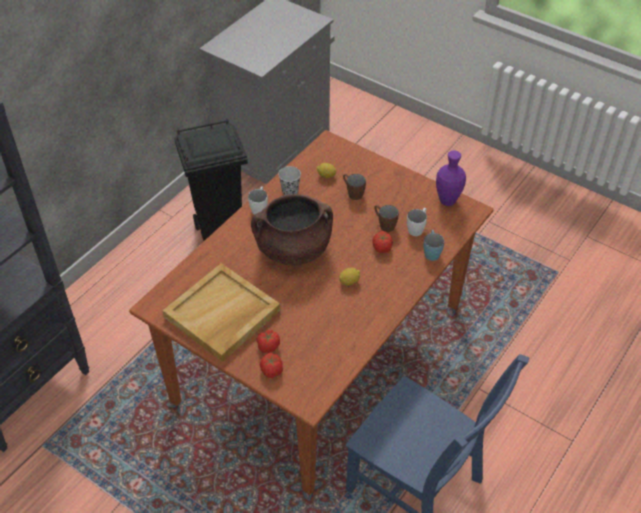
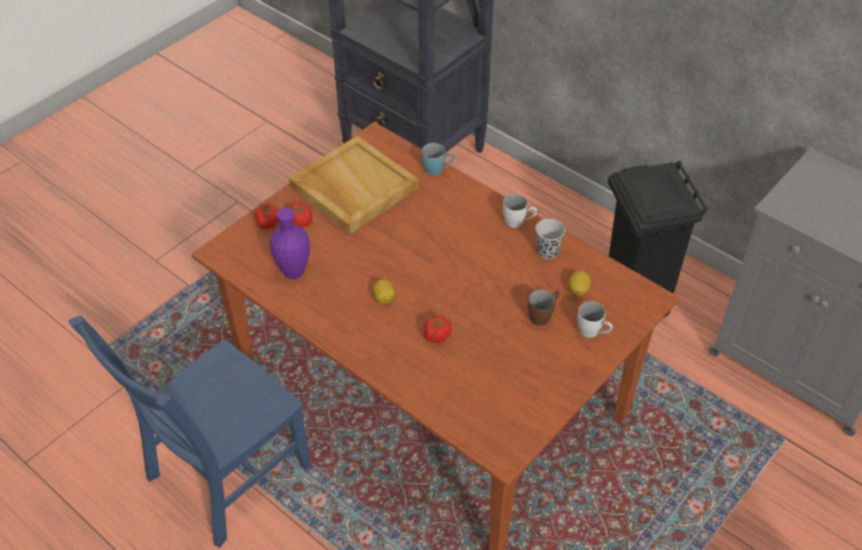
camera: 95 degrees right, 0 degrees up
(293, 250) = (443, 250): brown cooking pot -> none
(384, 224) = (480, 343): brown mug -> none
(417, 228) = (470, 379): white mug -> white mug (593, 332)
(431, 252) = (424, 390): blue mug -> blue mug (438, 169)
(447, 201) = (524, 424): purple vase -> purple vase (294, 272)

